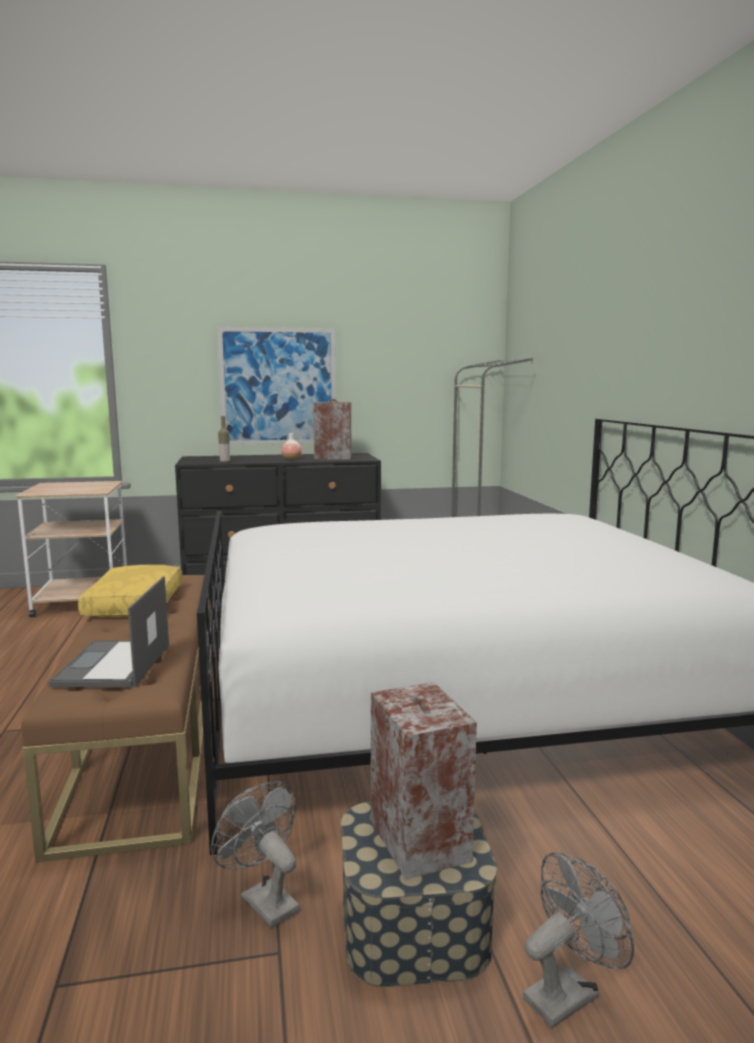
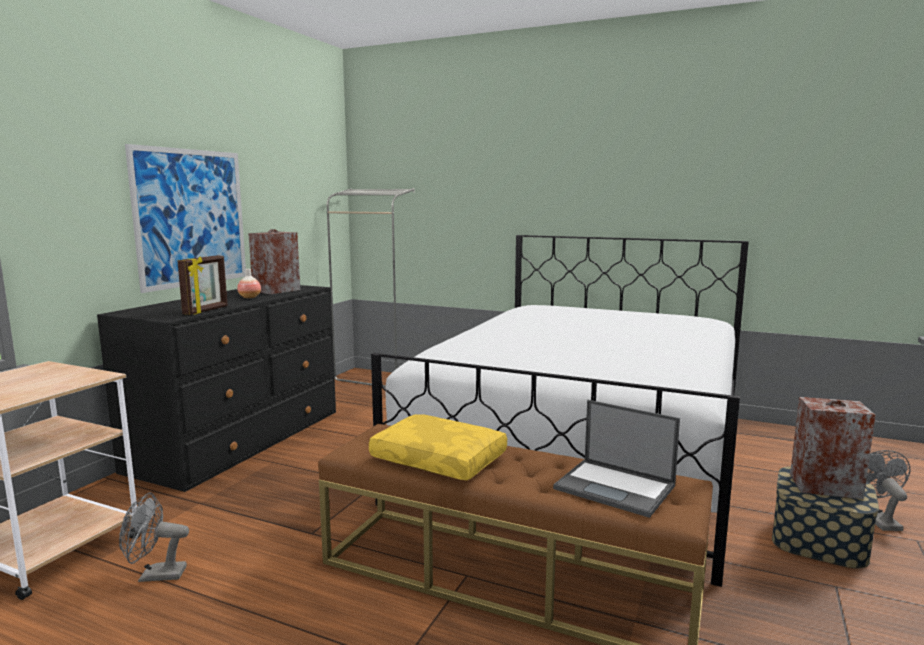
camera: 55 degrees left, 0 degrees up
(225, 462) = (206, 311): bottle -> picture frame
(263, 899) = (782, 578): grey fan -> grey fan (155, 575)

